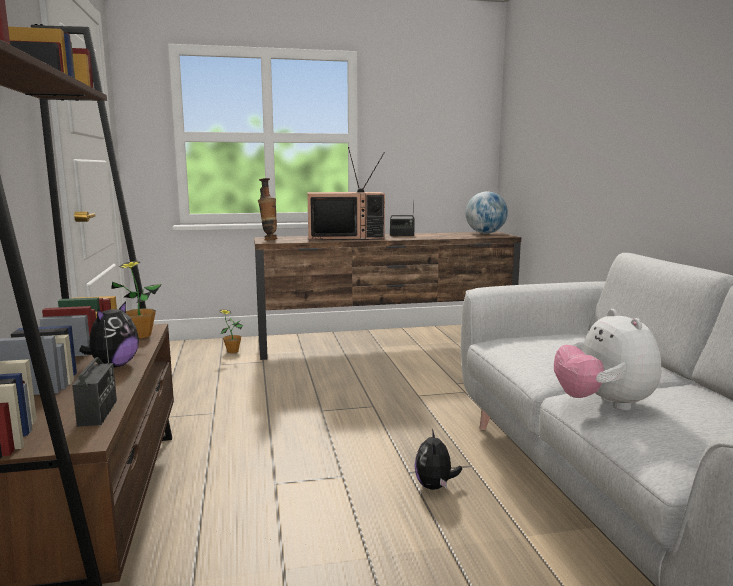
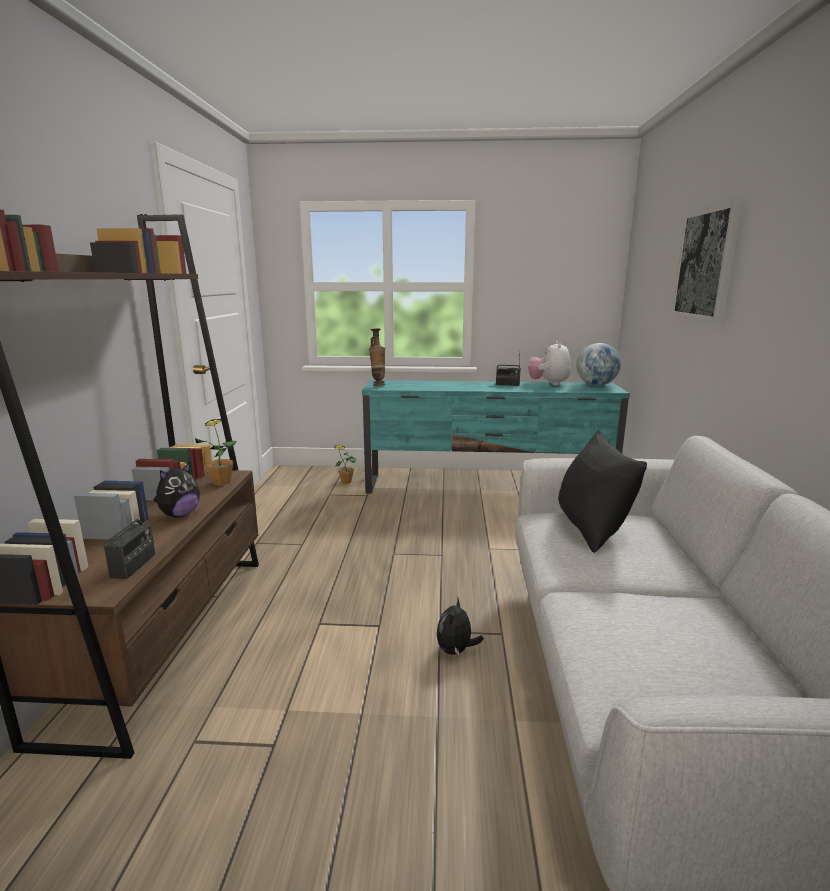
camera: 15 degrees right, 5 degrees up
(346, 237) = (452, 385): television -> none
(388, 343) = (488, 486): brown tv stand -> turquoise tv stand
(550, 345) = (591, 528): none -> black pillow
(600, 105) = (706, 264): none -> picture
(603, 404) = (592, 613): plush toy -> plush toy (548, 384)

